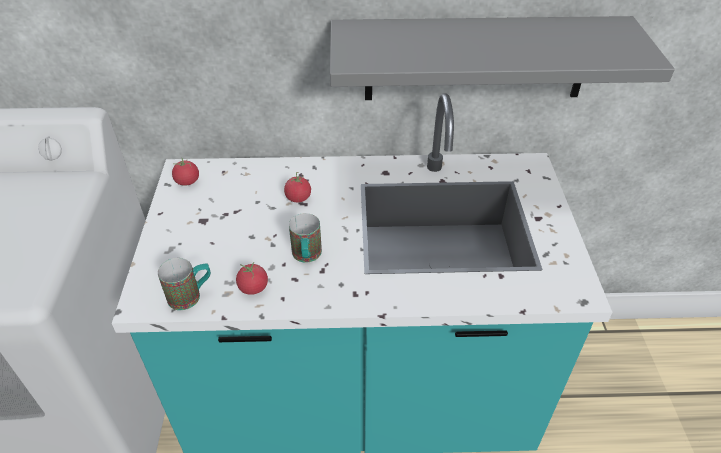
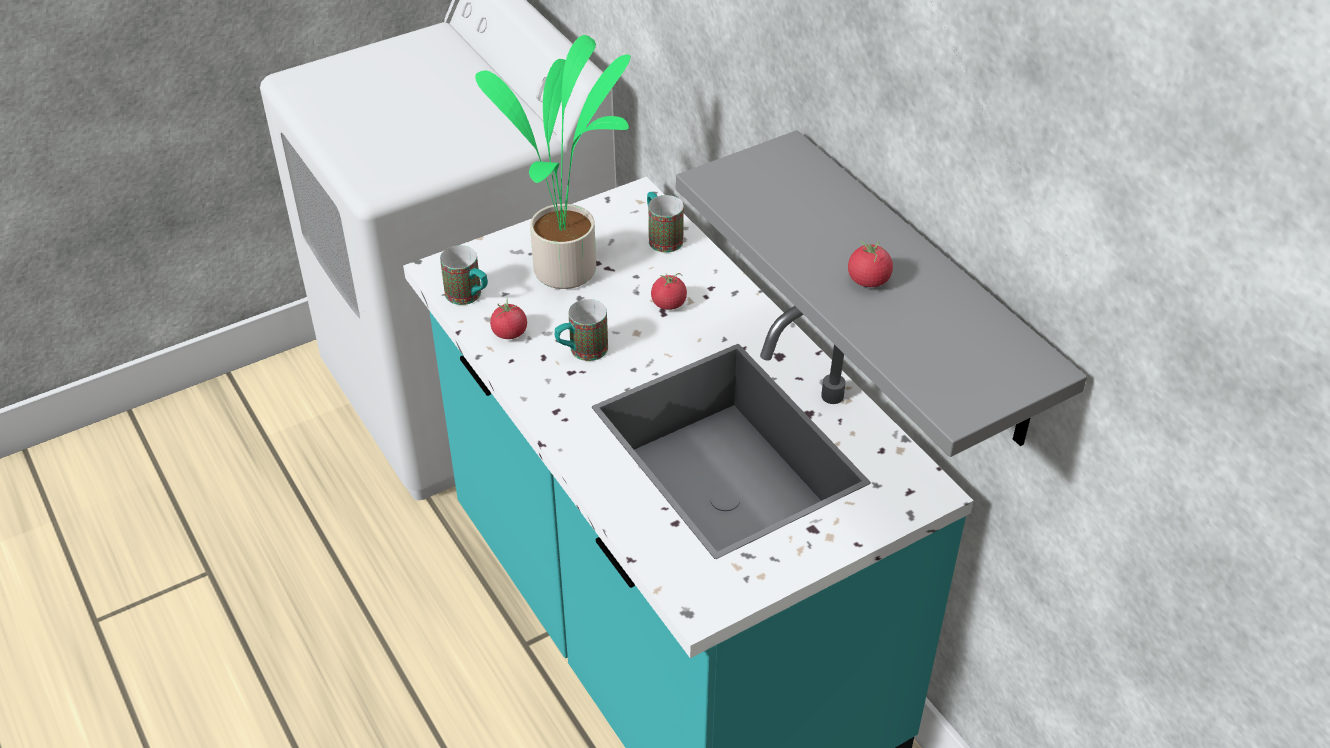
camera: 60 degrees right, 0 degrees up
(187, 181) = (623, 210): tomato -> tomato (868, 280)
(219, 230) = (570, 270): none -> potted plant
(232, 175) = (661, 237): none -> mug

